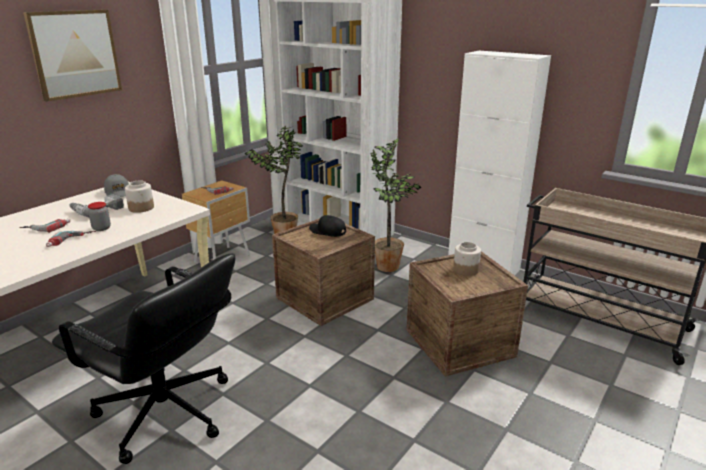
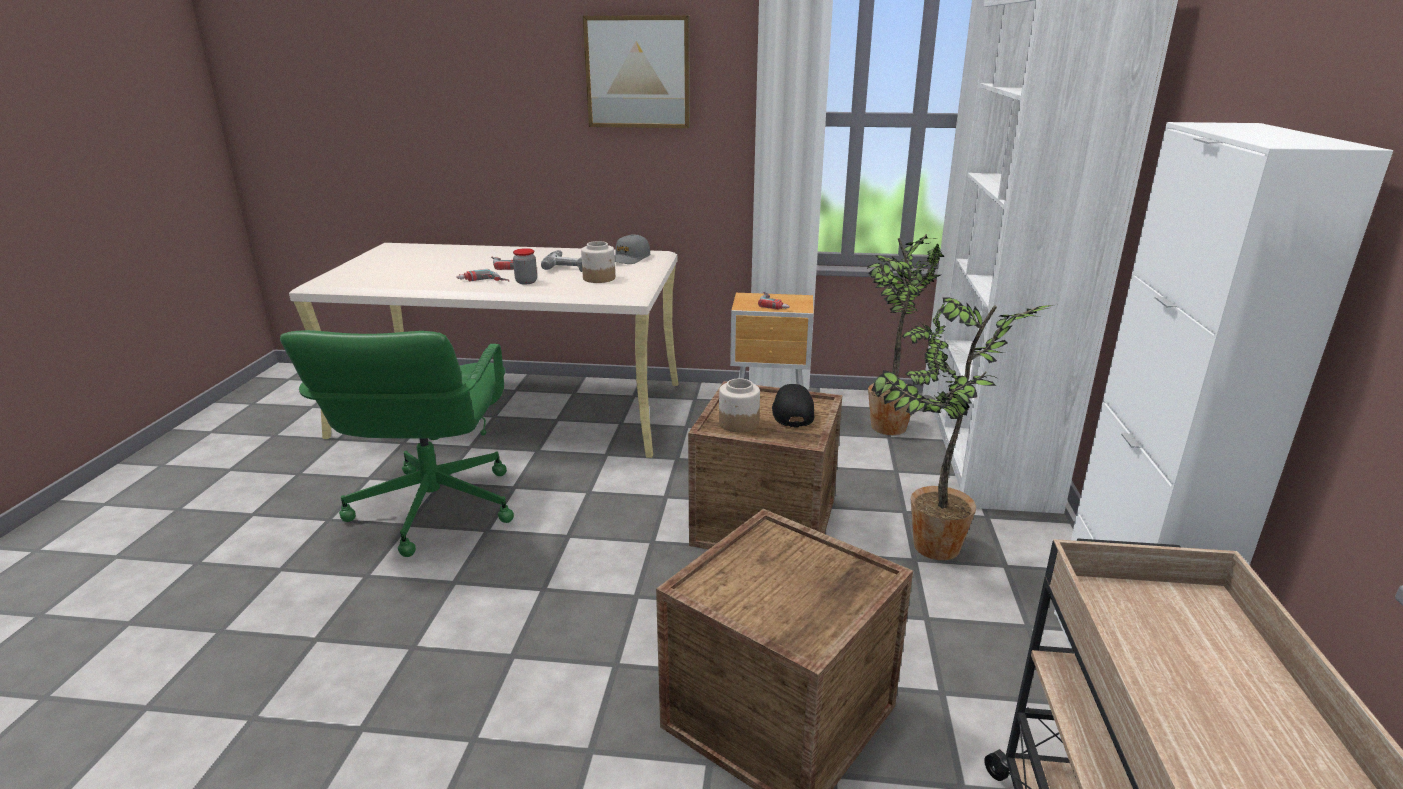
camera: 60 degrees right, 0 degrees up
(165, 413) = (432, 509): black office chair -> green office chair
(465, 270) = (807, 577): jar -> jar (738, 423)

